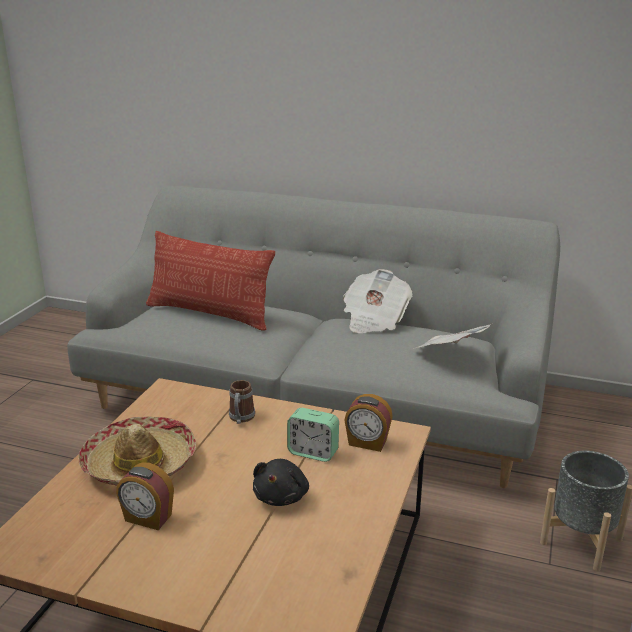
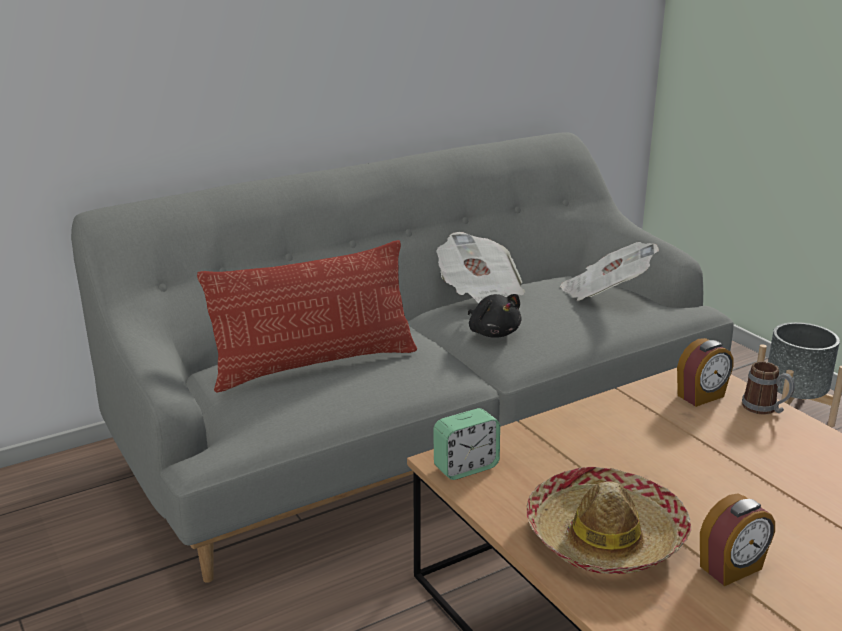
camera: 50 degrees left, 0 degrees up
(241, 419) = (576, 441): mug -> mug (765, 409)
(282, 496) = (758, 474): black plush toy -> black plush toy (493, 332)
(313, 452) = (690, 428): alarm clock -> alarm clock (466, 467)

